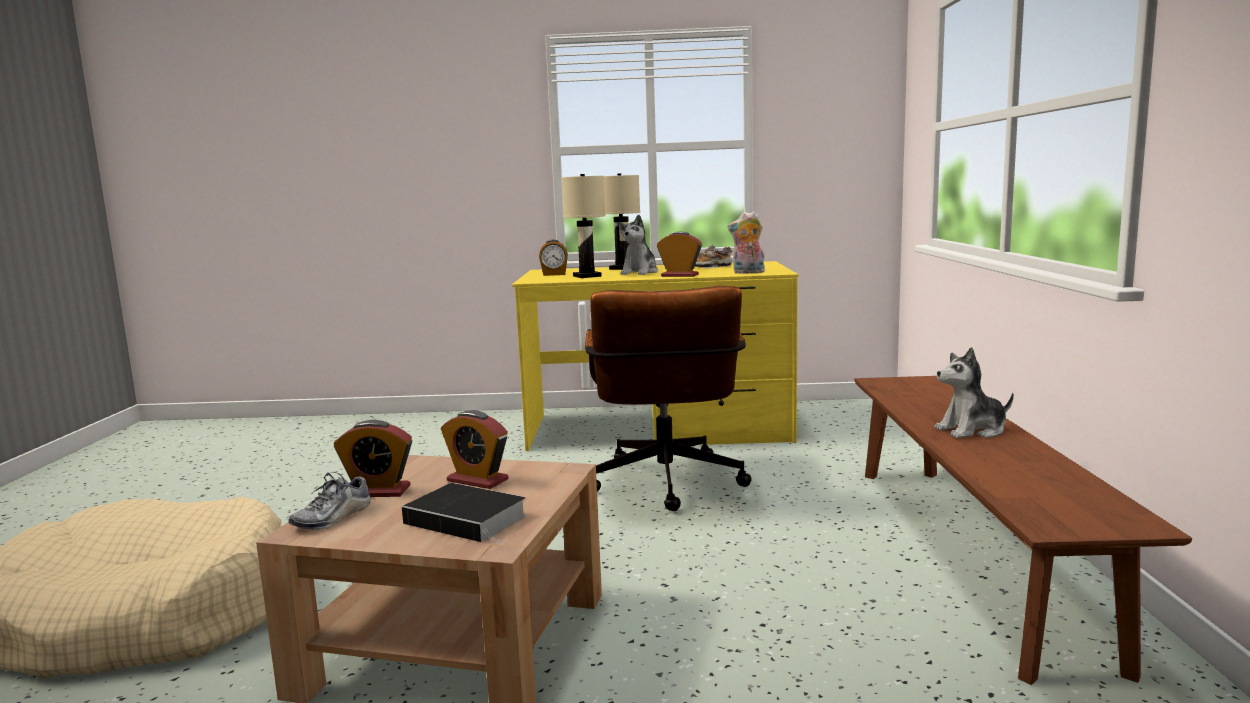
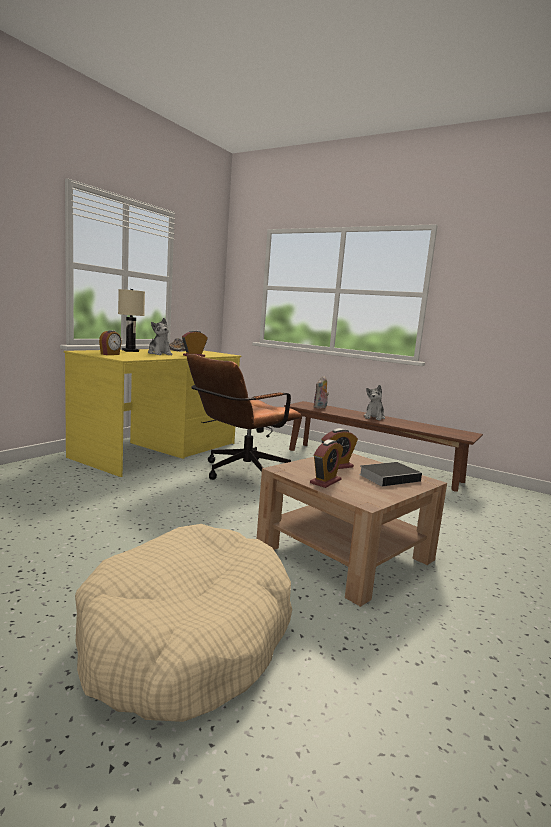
camera: 60 degrees left, 0 degrees up
(333, 517) = (355, 494): shoe -> none
(587, 276) = (142, 356): beige table lamp -> none
(666, 487) = (239, 473): brown office chair -> brown office chair turned 105 degrees clockwise
(748, 273) = (218, 354): plush toy -> plush toy (320, 407)

